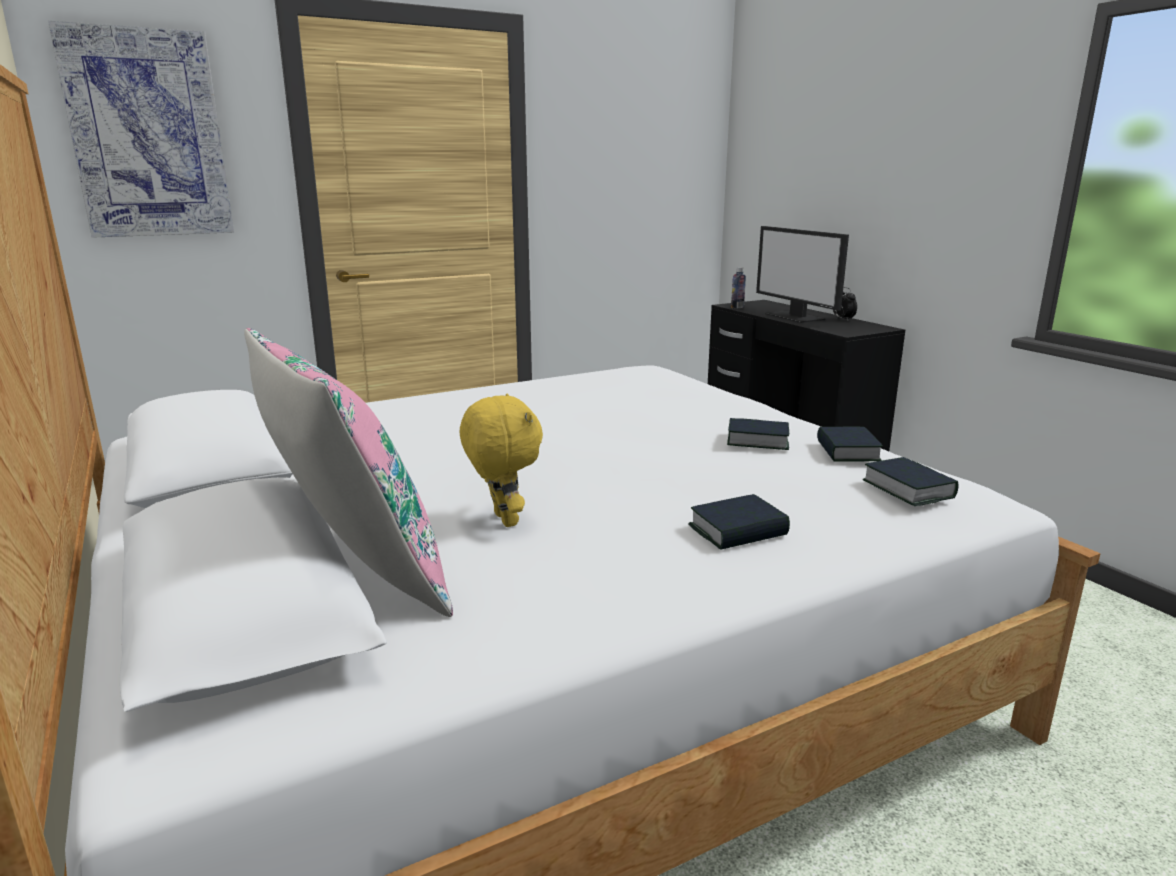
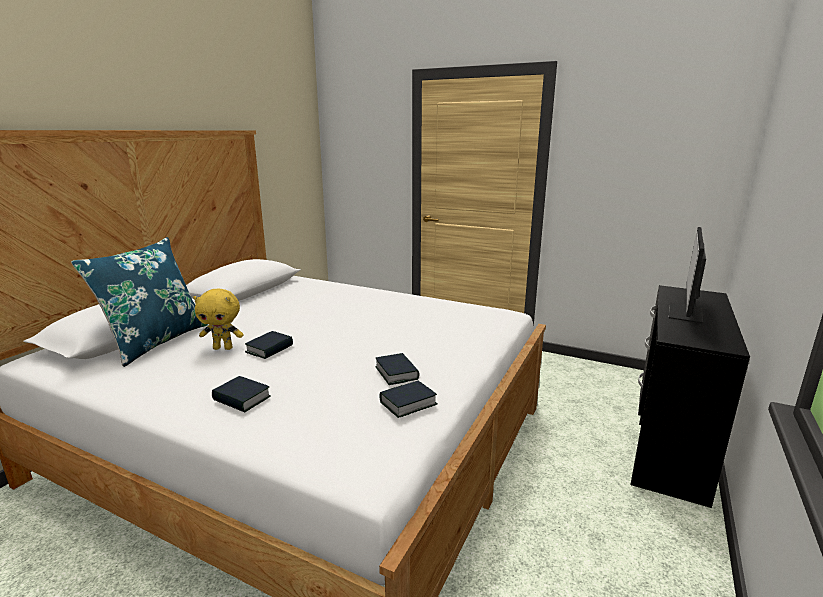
camera: 55 degrees right, 0 degrees up
(148, 135) = (356, 143): picture -> none
(355, 574) = (155, 341): pink pillow -> blue pillow
(502, 520) = (223, 348): yellow plush toy -> yellow plush toy turned 60 degrees clockwise
(737, 307) = (669, 292): bottle -> none
(842, 320) = (721, 328): alarm clock -> none
(908, 489) = (343, 435): book -> book (269, 349)

